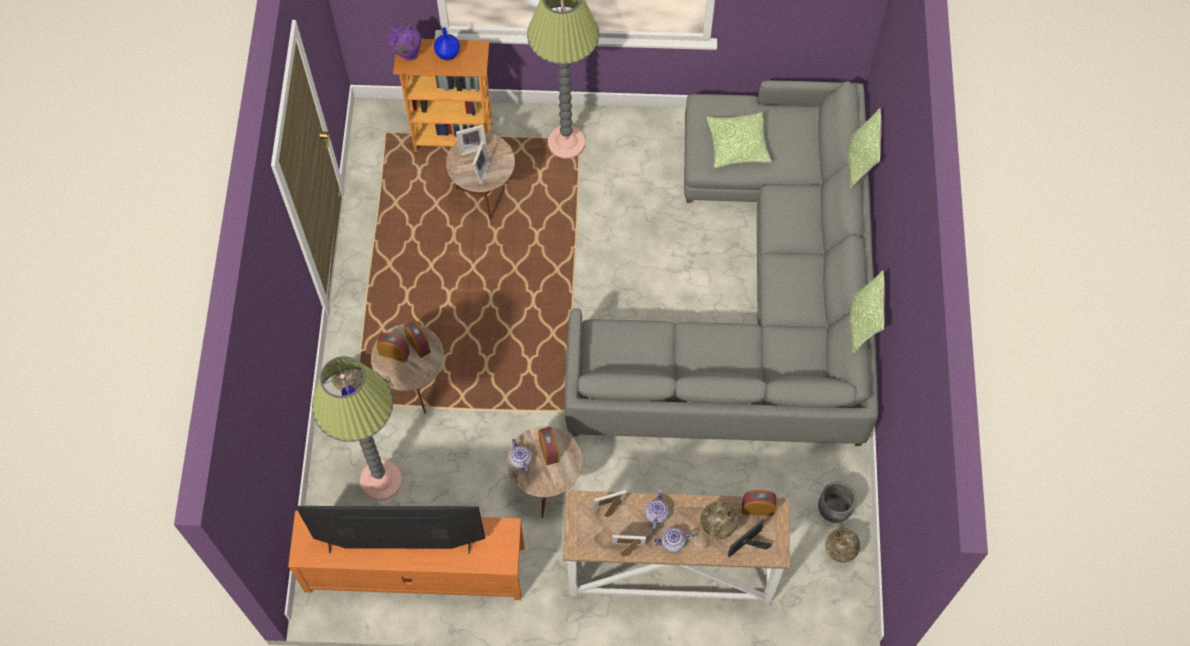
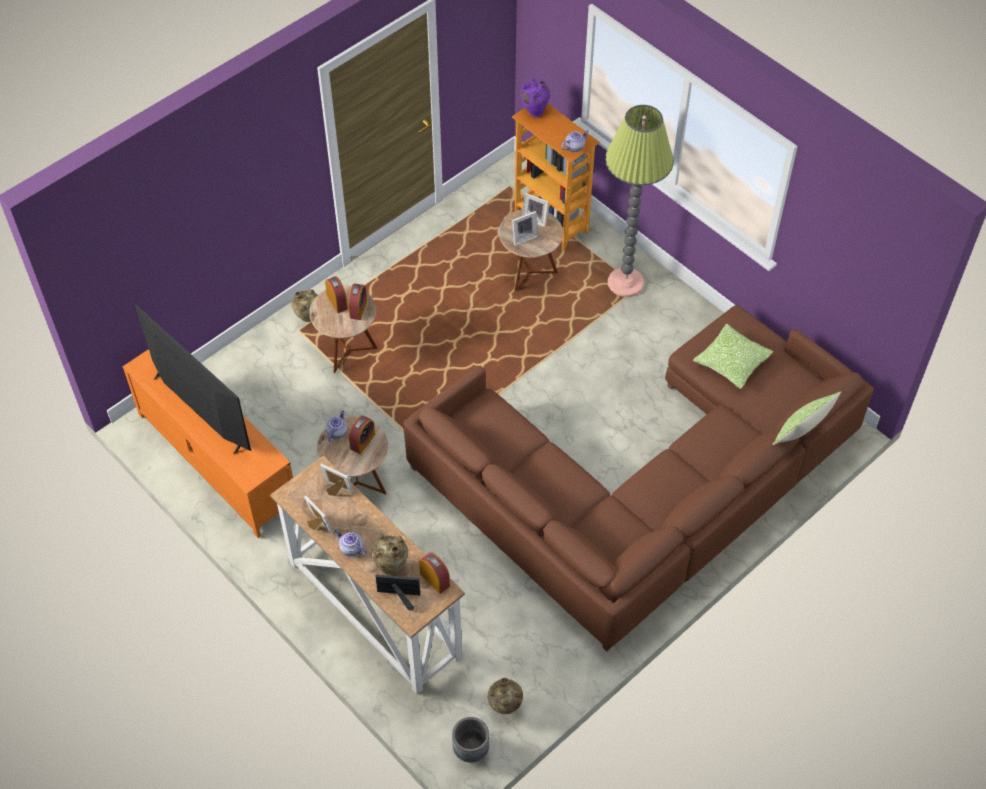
camera: 45 degrees right, 10 degrees down
(381, 480) = (259, 389): floor lamp -> none
(447, 54) = (561, 130): blue vase -> none
(656, 514) = (362, 521): teapot -> teapot (574, 147)
(754, 296) = (645, 487): grey sofa -> brown sofa
(834, 509) = (536, 676): grey planter -> grey planter (471, 749)
(862, 324) = (671, 540): pillow -> none

